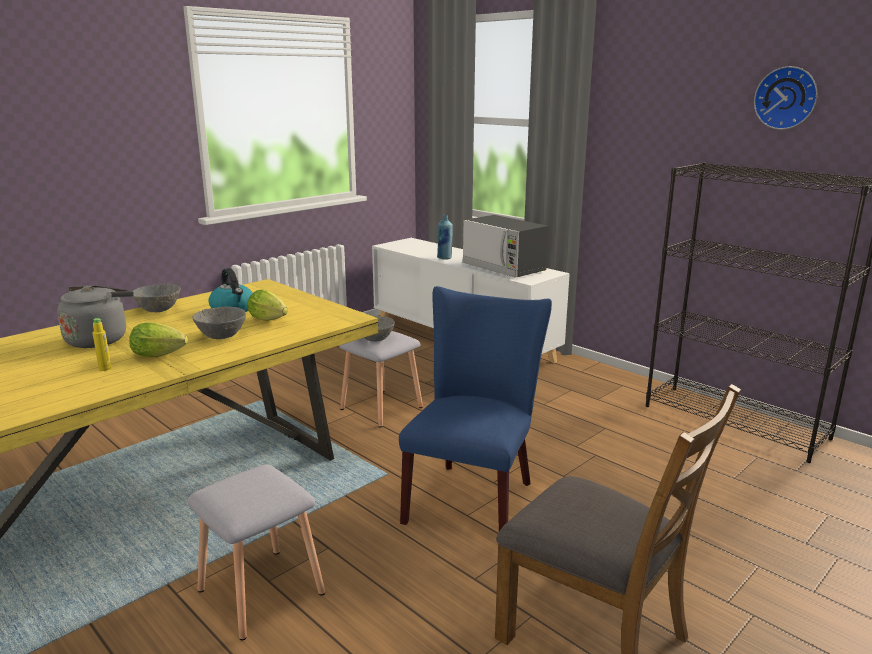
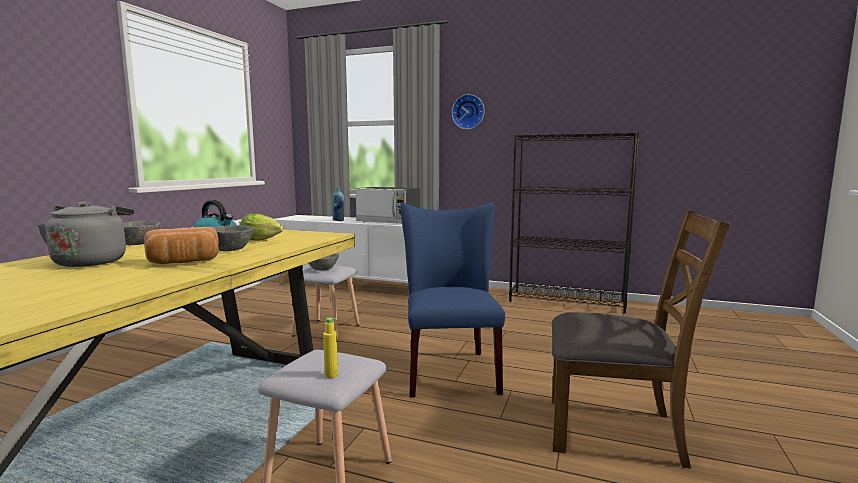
camera: 25 degrees left, 10 degrees down
(105, 368) = (129, 274): yellow bottle -> yellow bottle (331, 375)
(161, 355) = (183, 263): lettuce -> bread
(786, 98) = (569, 93): wall clock -> wall clock (468, 112)

